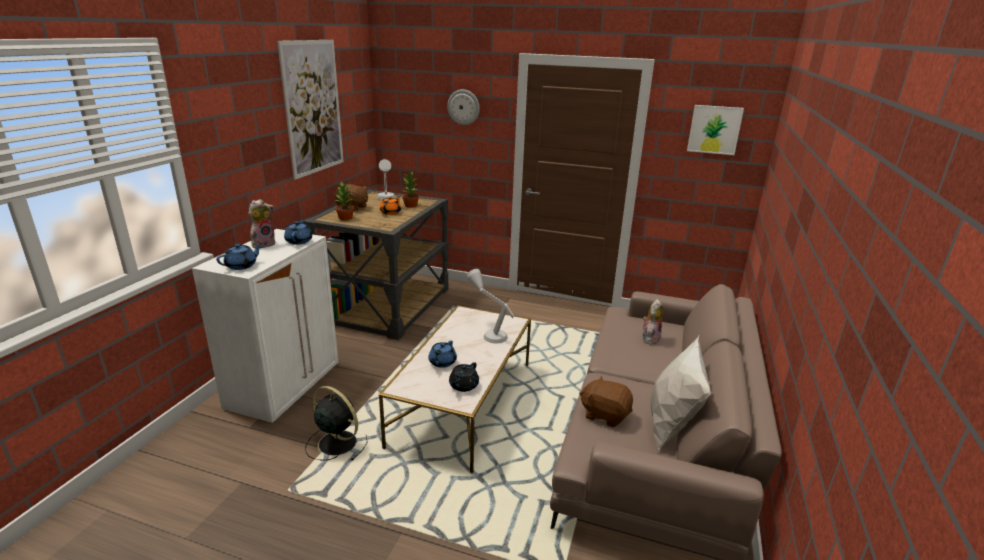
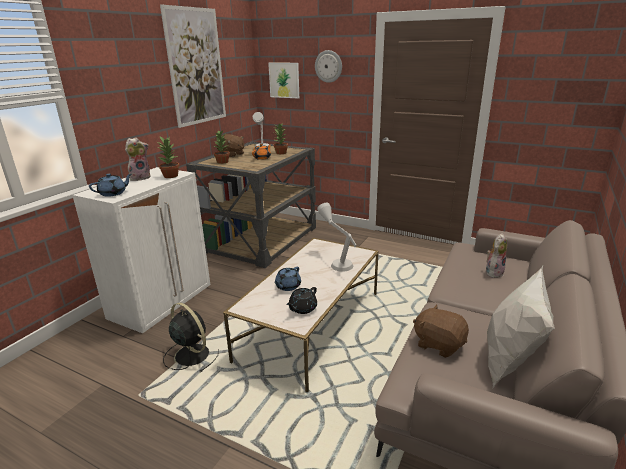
camera: 10 degrees right, 0 degrees up
(299, 241) = (171, 176): blue teapot -> potted plant
(714, 129) = (566, 72): picture -> picture (284, 80)

